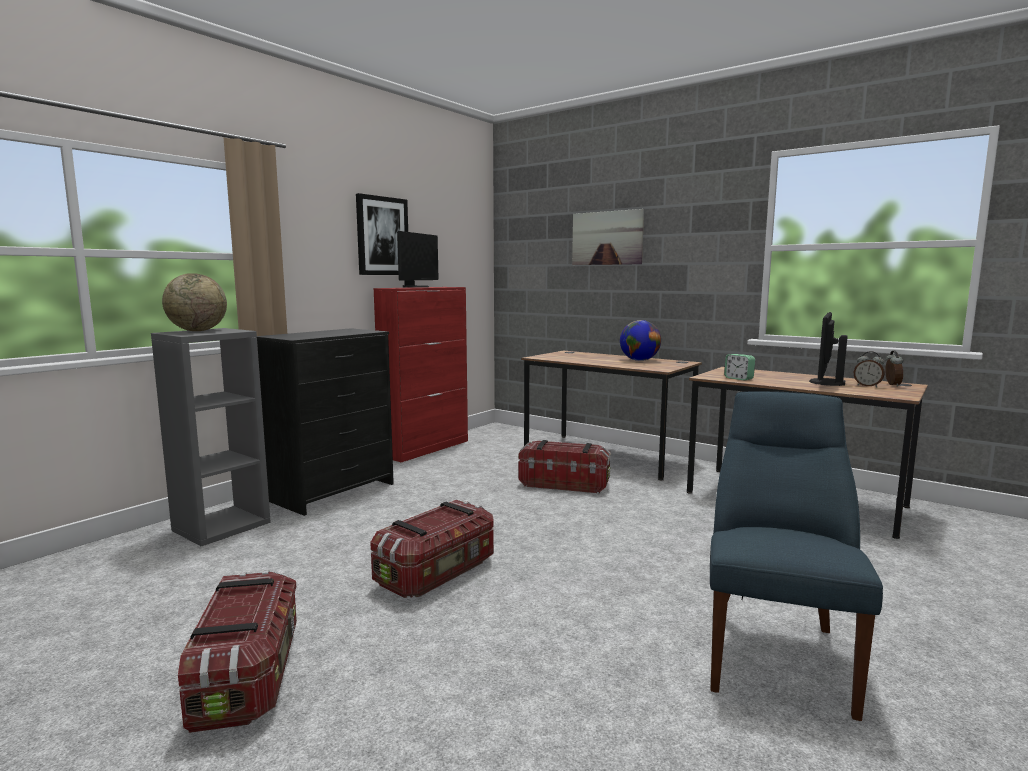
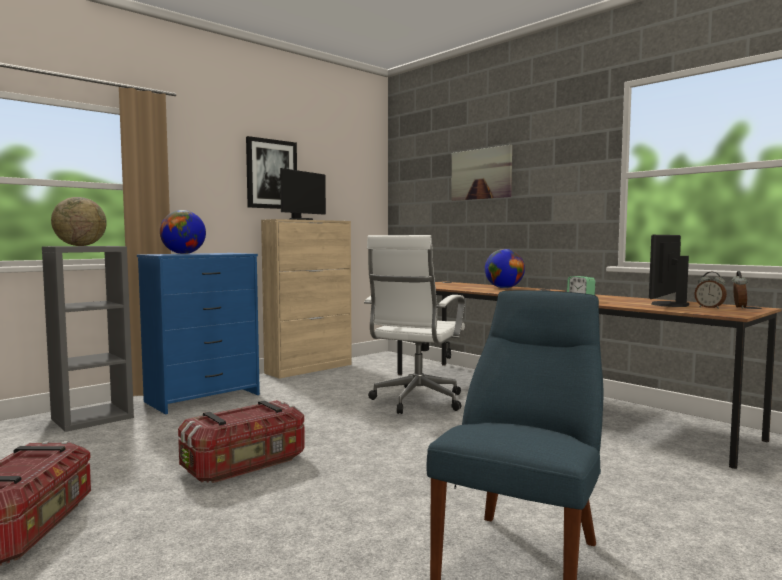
camera: 10 degrees right, 5 degrees down
(306, 333) = (183, 253): none -> globe
(333, 492) = (203, 398): black dresser -> blue dresser
(426, 448) = (309, 368): red cabinet -> beige cabinet
(564, 483) = (416, 402): storage box -> white office chair

